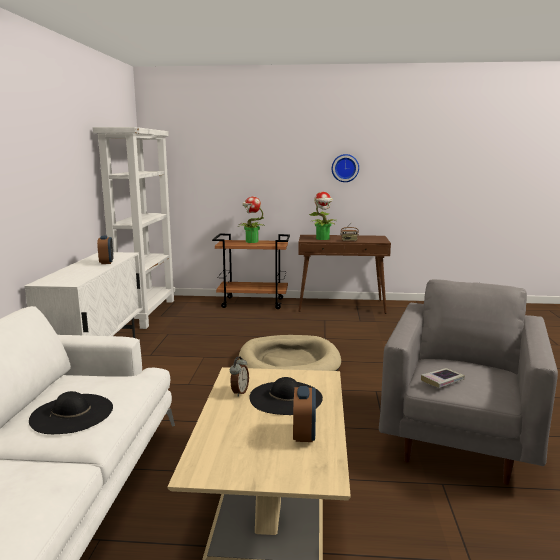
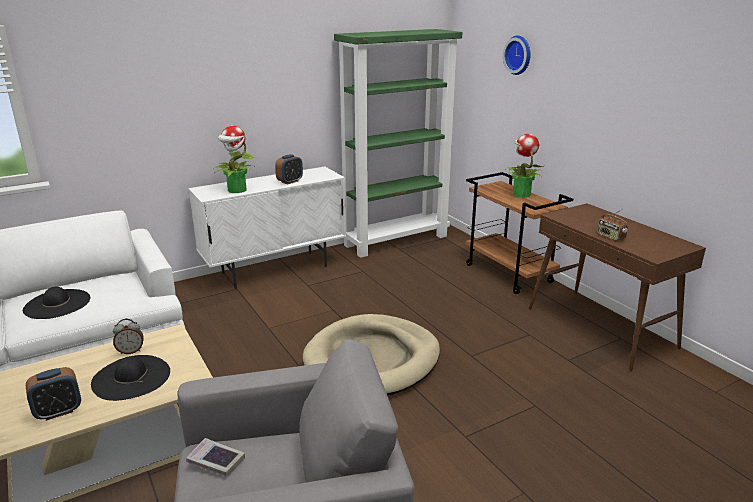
camera: 55 degrees right, 10 degrees up
(146, 313) = (396, 240): white bookcase -> green bookcase
(323, 239) = (587, 221): potted plant -> potted plant (237, 190)
(345, 168) = (666, 115): wall clock -> wall clock (519, 55)

